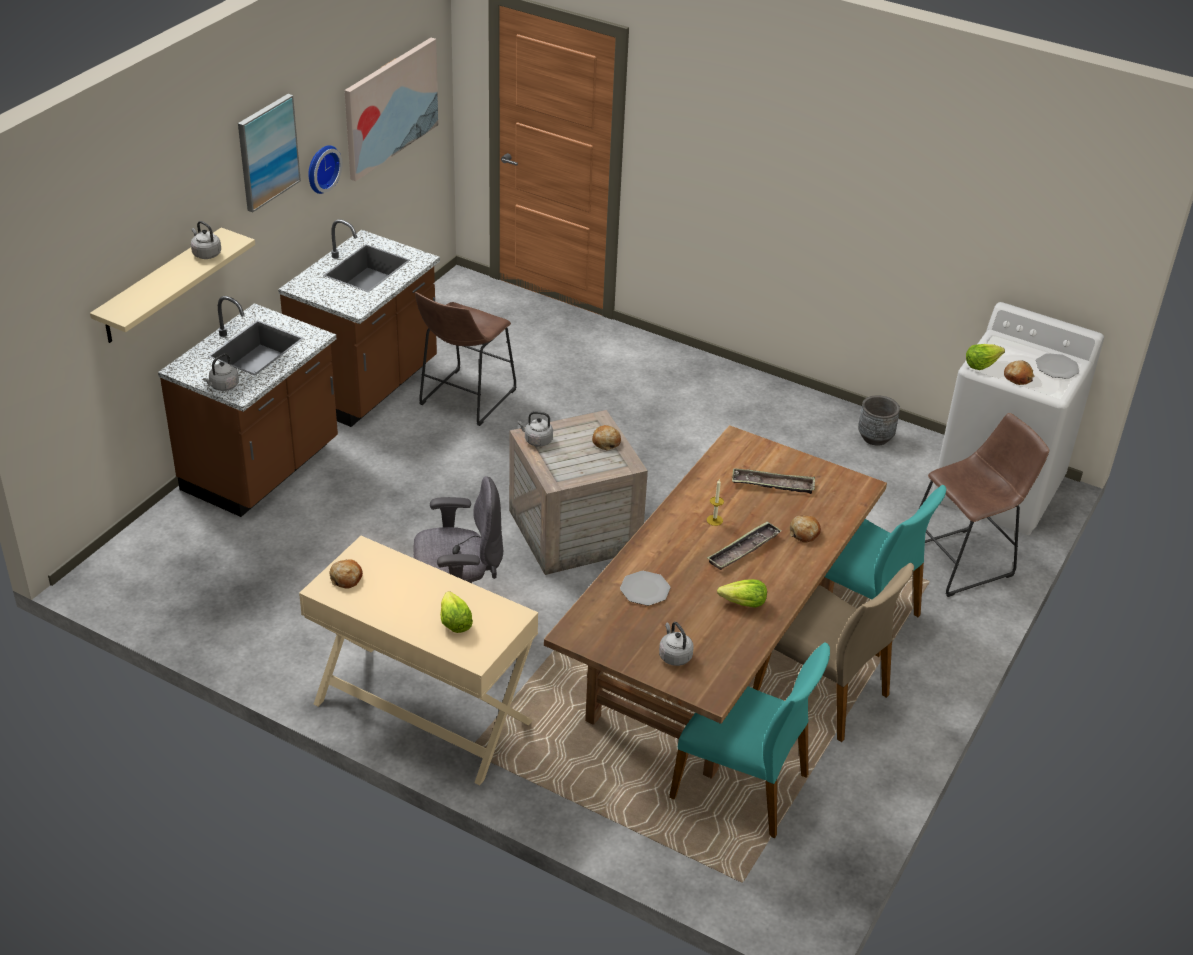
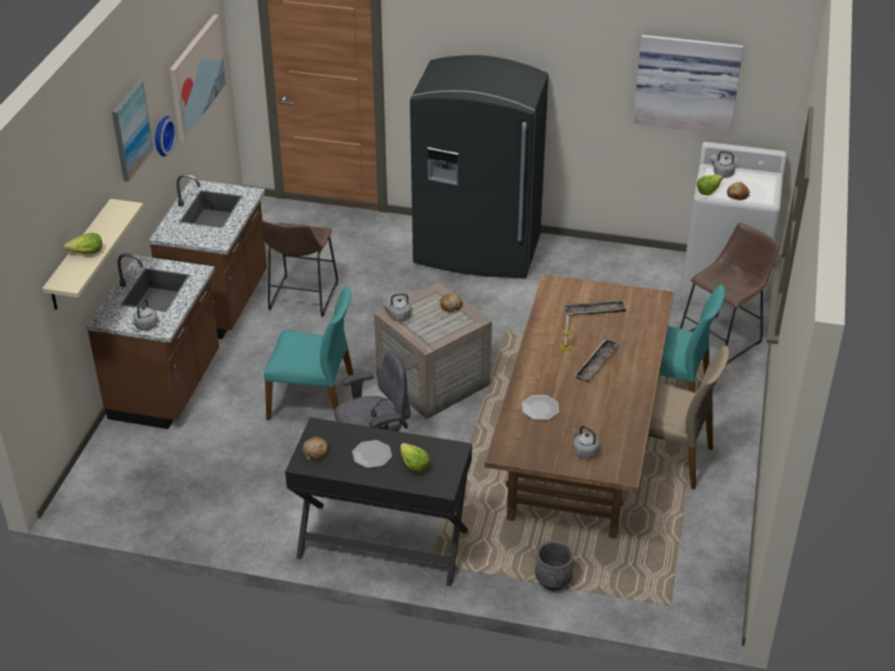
camera: 15 degrees left, 0 degrees up
(206, 253) = (110, 222): grey kettle -> grey kettle (722, 174)
(422, 713) = (382, 544): beige desk -> black desk
(699, 387) = (477, 251): none -> grey fridge
(742, 786) = (639, 538): turquoise chair -> turquoise chair (313, 402)
(743, 603) = (615, 402): lettuce -> lettuce (86, 253)
(804, 533) = (633, 341): bread -> none
(875, 437) = (621, 262): grey planter -> grey planter (553, 580)
(987, 219) = (687, 82): none -> picture
(1057, 367) = (760, 182): plate -> plate (372, 455)

